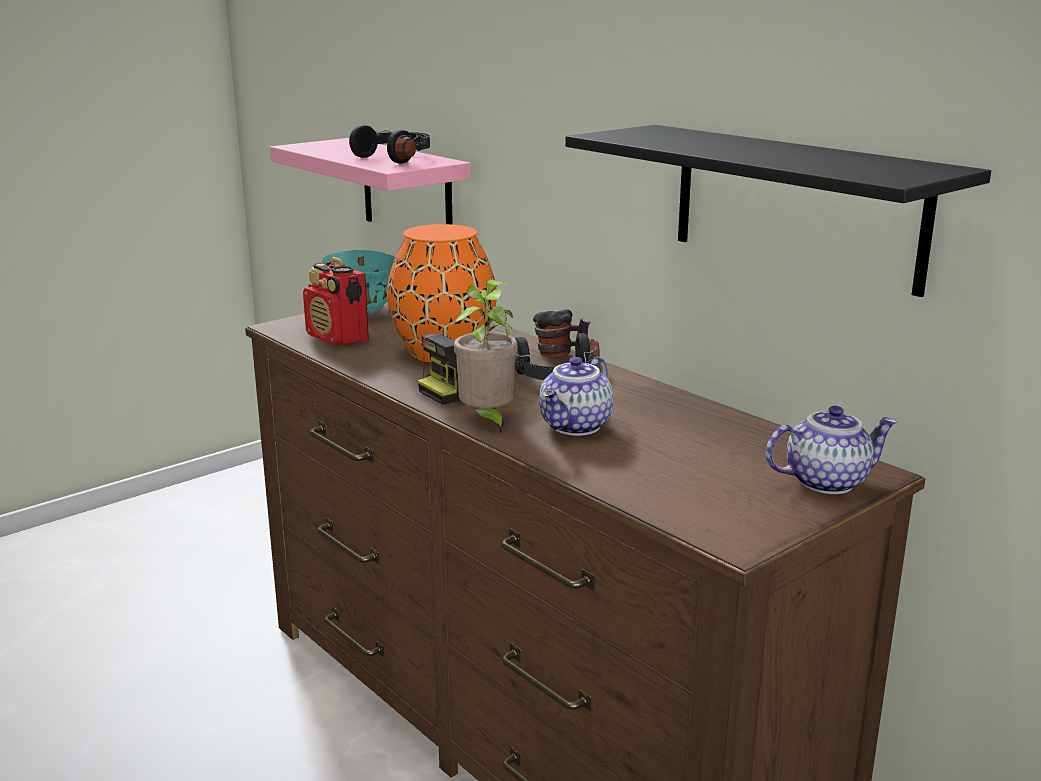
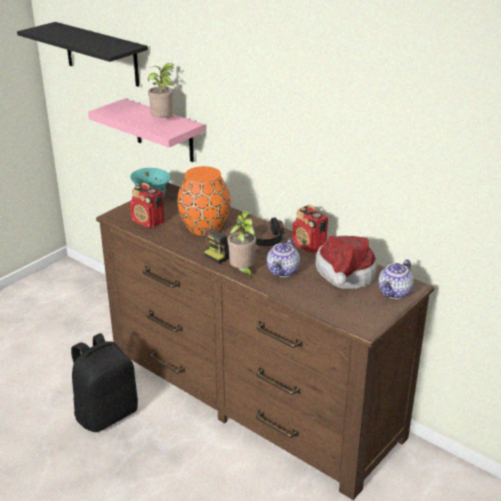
camera: 10 degrees left, 10 degrees up
(219, 729) = (106, 413): none -> black backpack
(396, 158) = (164, 121): black headphones -> potted plant
(560, 355) = (261, 224): mug -> none
(648, 391) = (309, 246): none -> radio
(713, 444) = (345, 276): none -> hat
(795, 206) = (376, 170): black shelf -> black shelf (101, 54)
(826, 481) = (395, 293): teapot -> teapot turned 150 degrees clockwise

